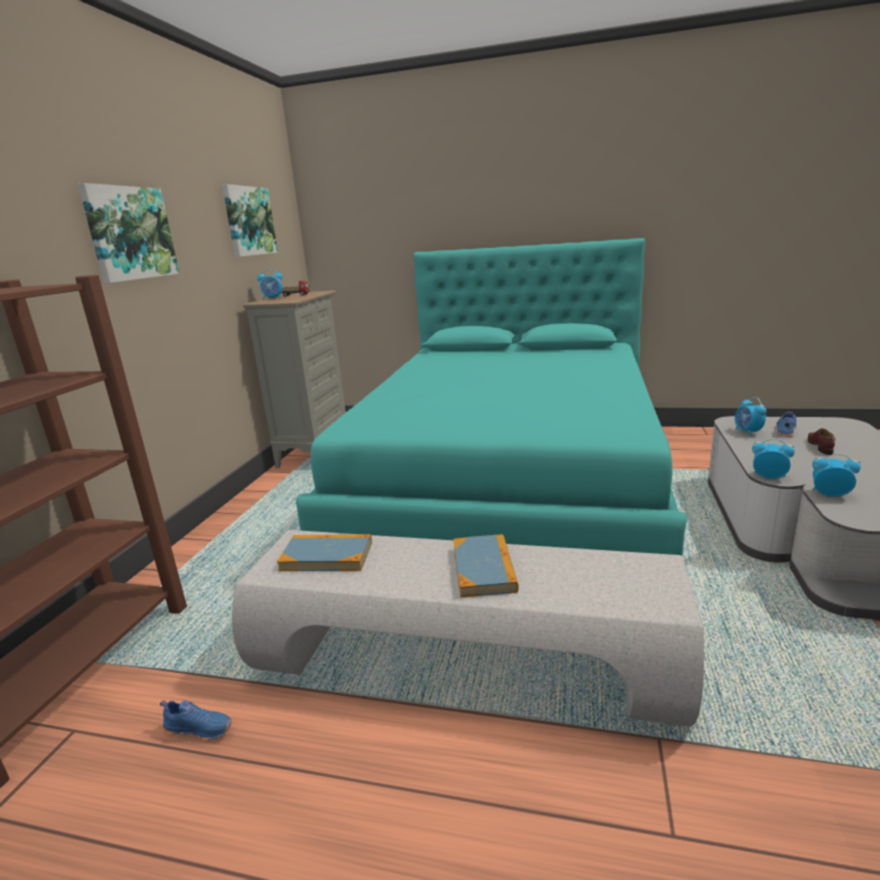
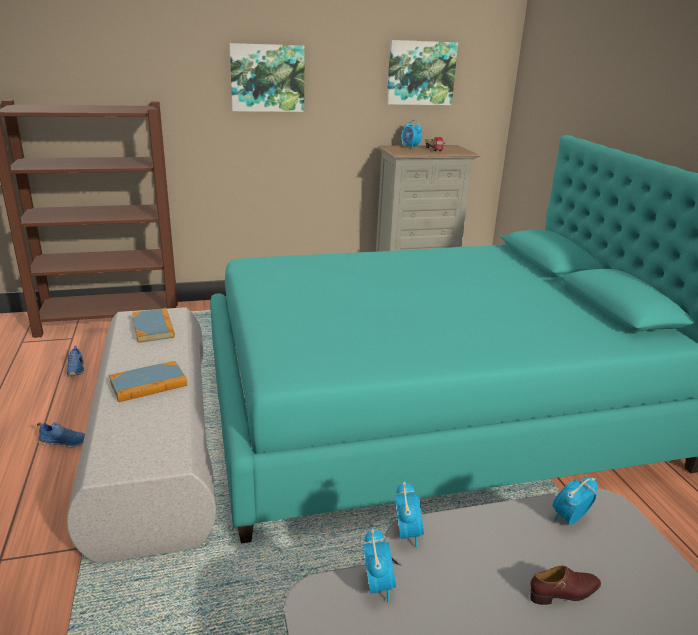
camera: 60 degrees right, 5 degrees up
(785, 430) = (612, 558): blue shoe -> blue shoe (64, 442)

